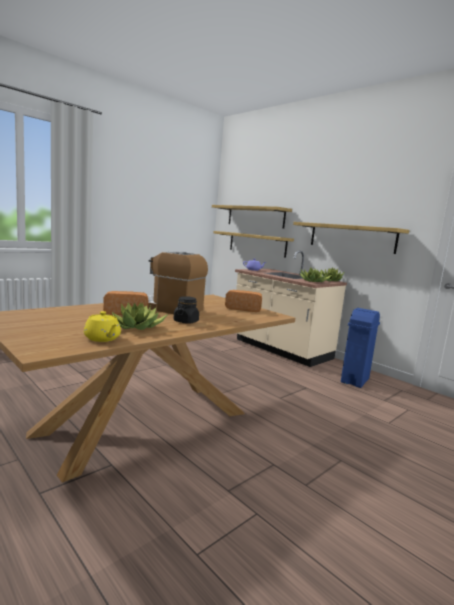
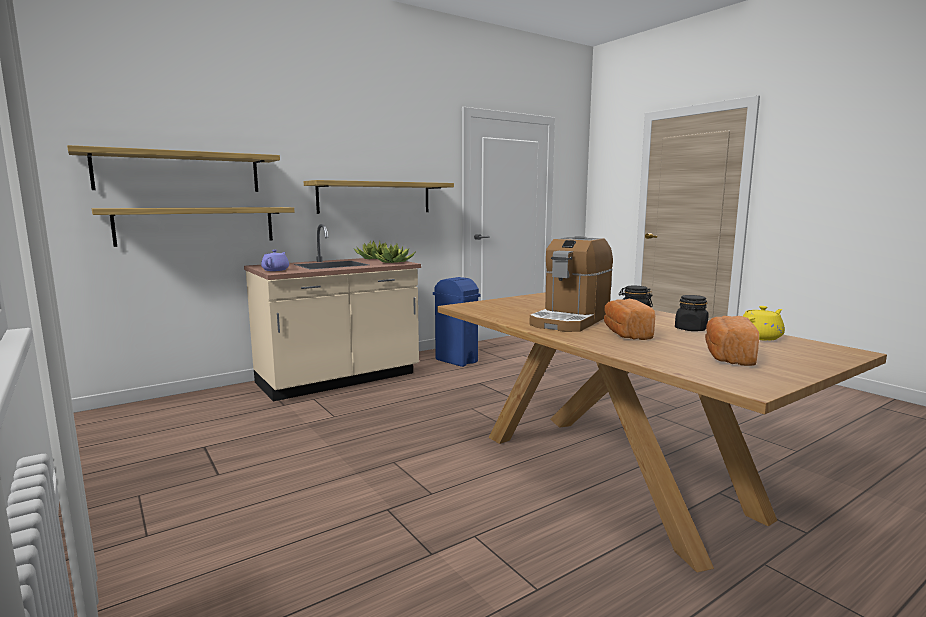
camera: 80 degrees left, 0 degrees up
(137, 327) = (691, 329): potted plant -> black jar
(243, 309) = (533, 300): bread -> bread (727, 356)

